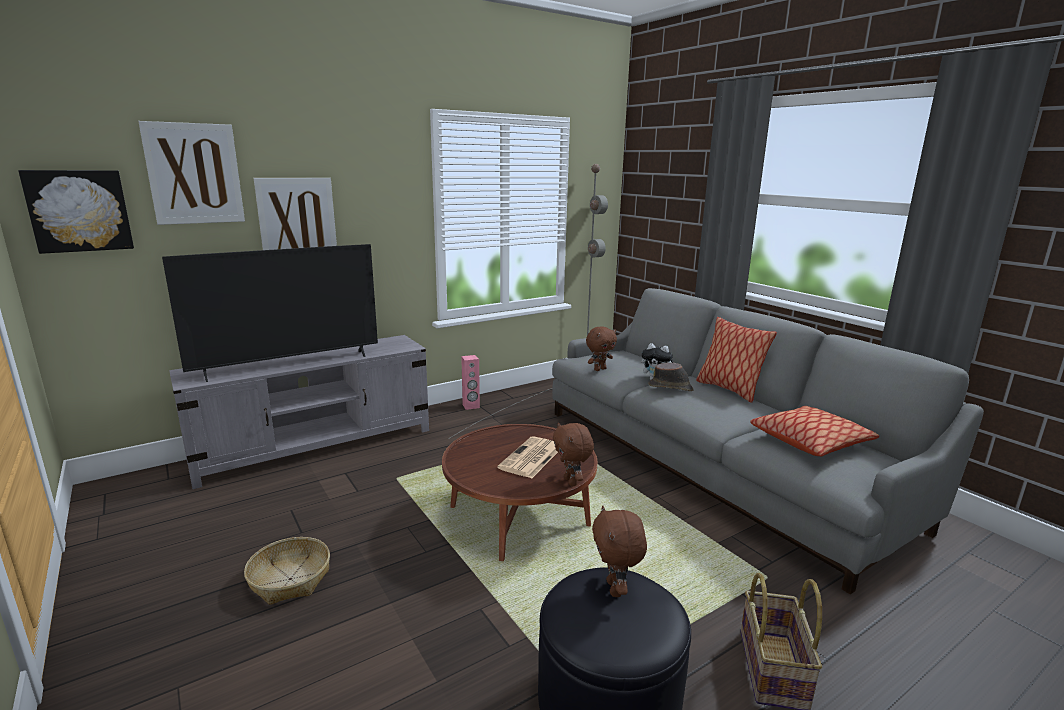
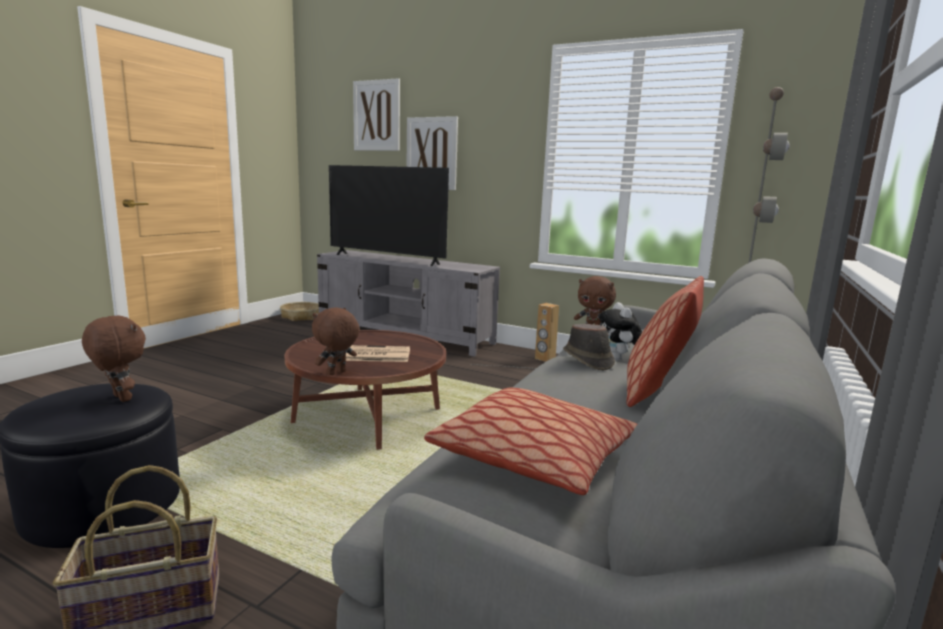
camera: 60 degrees right, 5 degrees down
(79, 211) = (324, 140): picture -> none
(290, 579) = (236, 369): basket -> basket (301, 316)
(471, 406) = (544, 359): pink speaker -> brown speaker
(616, 589) = (120, 398): brown plush toy -> brown plush toy turned 75 degrees clockwise

